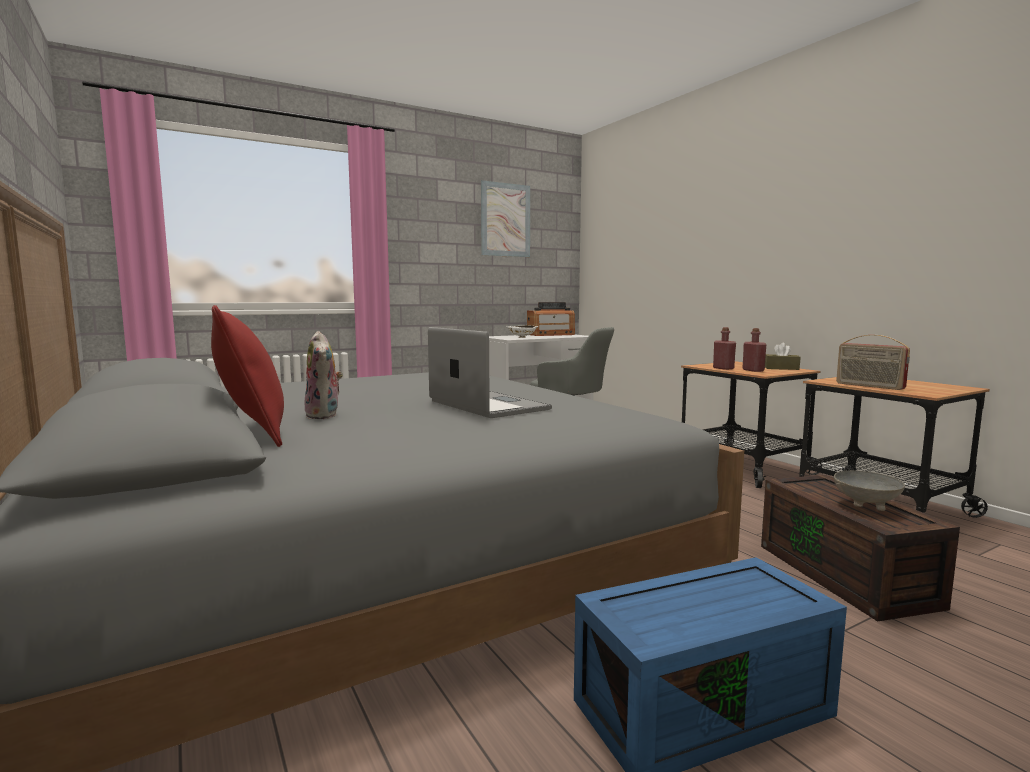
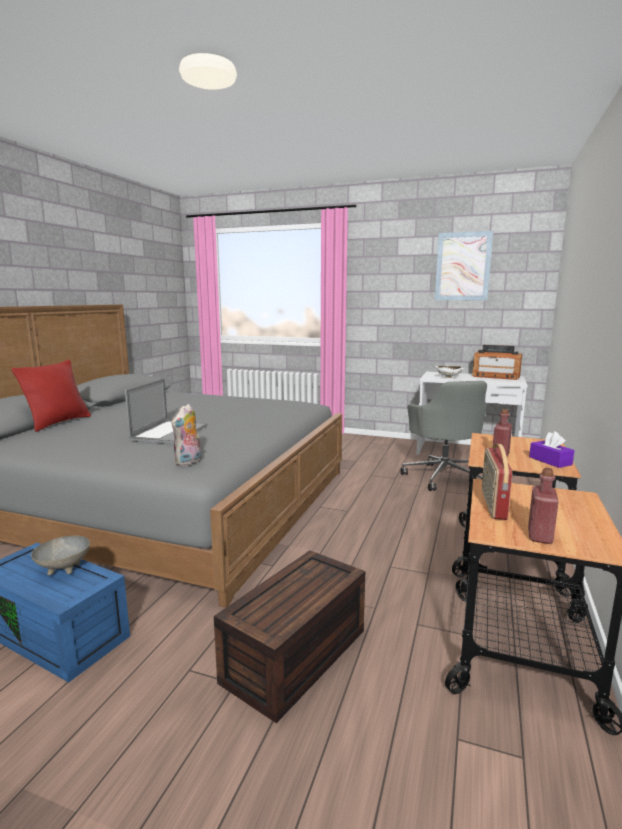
camera: 50 degrees right, 5 degrees up
(325, 415) = (107, 420): plush toy -> plush toy (189, 462)
(723, 368) = (486, 445): red bottle -> red bottle (540, 536)
(781, 368) = (550, 461): brown tissue box -> purple tissue box
(865, 504) = (288, 598): grey bowl -> grey bowl (65, 567)

